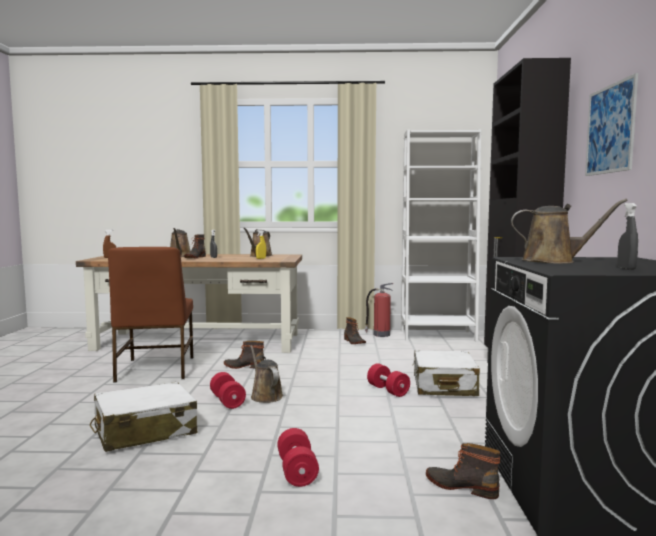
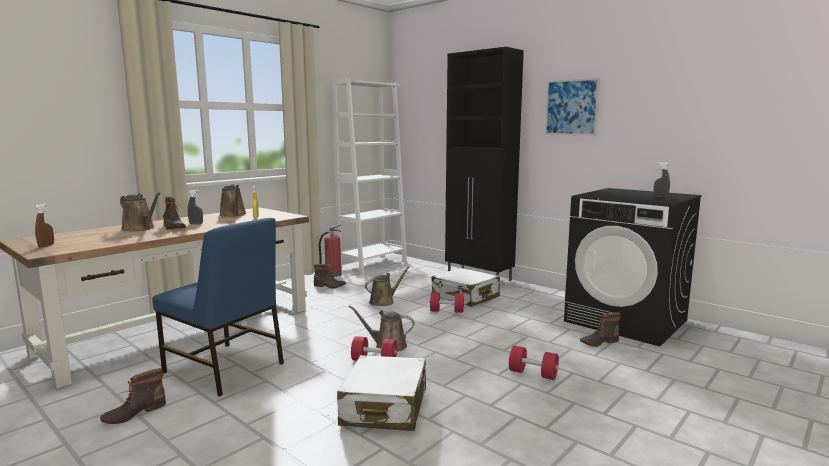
camera: 50 degrees left, 5 degrees up
(155, 369) = (224, 369): brown chair -> blue chair
(244, 366) = (302, 333): boot -> boot (134, 413)
(553, 261) = (613, 195): brown watering can -> brown watering can (384, 301)

